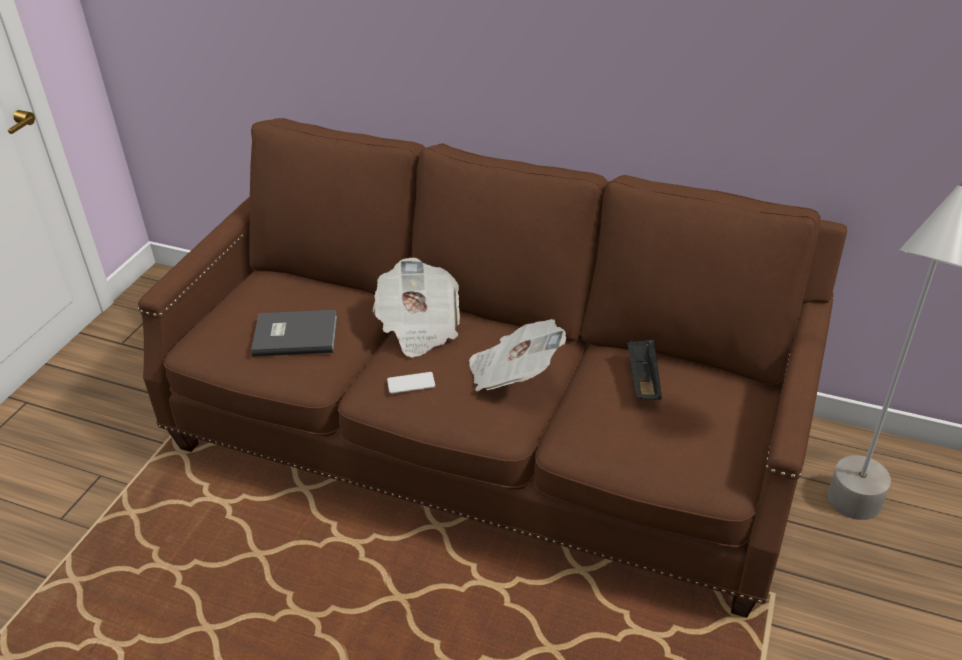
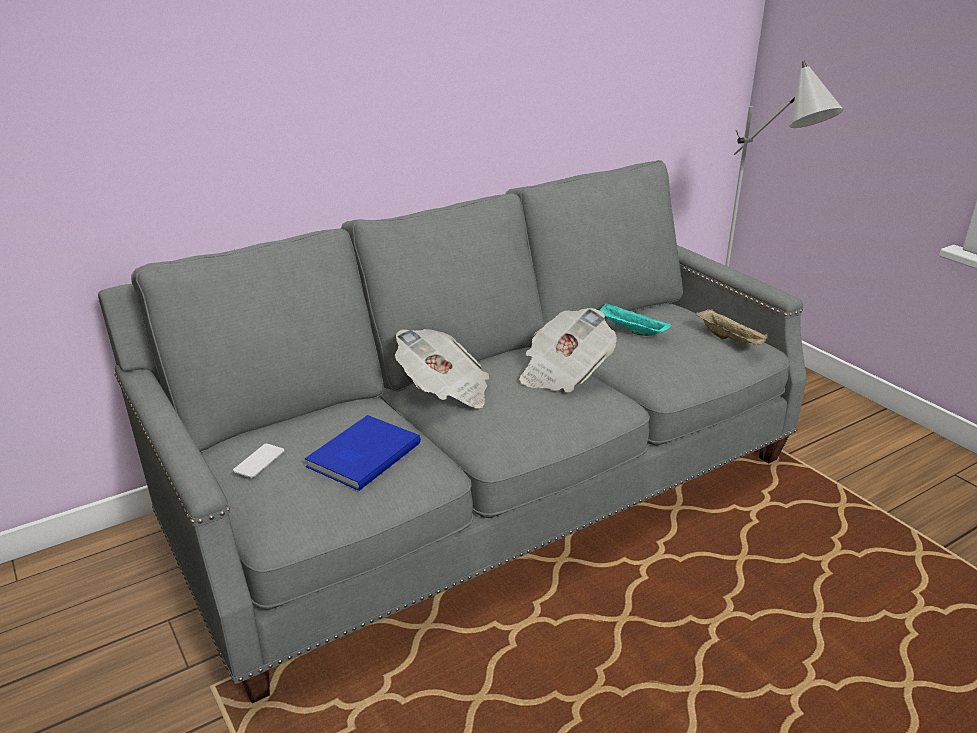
camera: 55 degrees left, 10 degrees down
(294, 334) = (361, 455): grey book -> blue book
(411, 383) = (517, 420): phone -> phone (259, 461)
(486, 438) = (489, 490): brown sofa -> grey sofa
(642, 379) = (630, 330): black tray -> turquoise tray
(705, 452) = (730, 339): none -> beige tray

